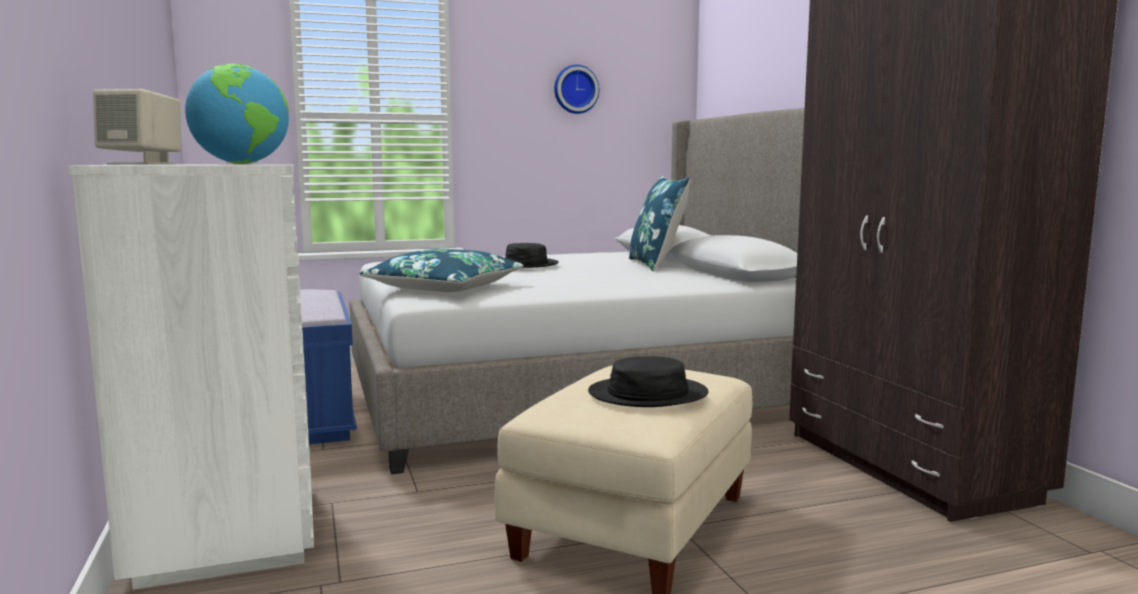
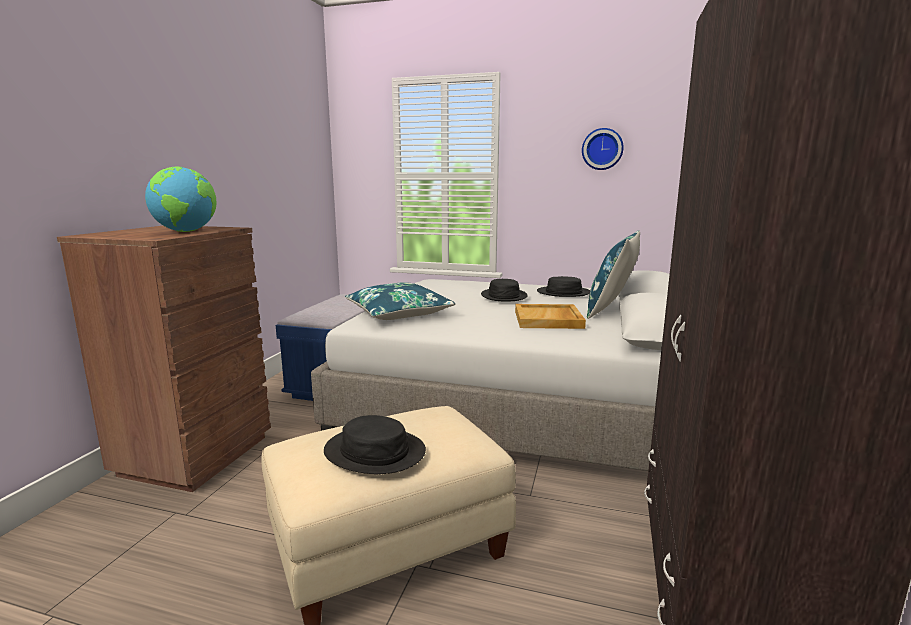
camera: 35 degrees right, 5 degrees up
(143, 164) = (117, 233): beige speaker -> none
(224, 534) = (194, 455): white dresser -> brown dresser
(577, 257) = (563, 293): none -> black hat
(621, 275) = (548, 319): none -> beige tray

